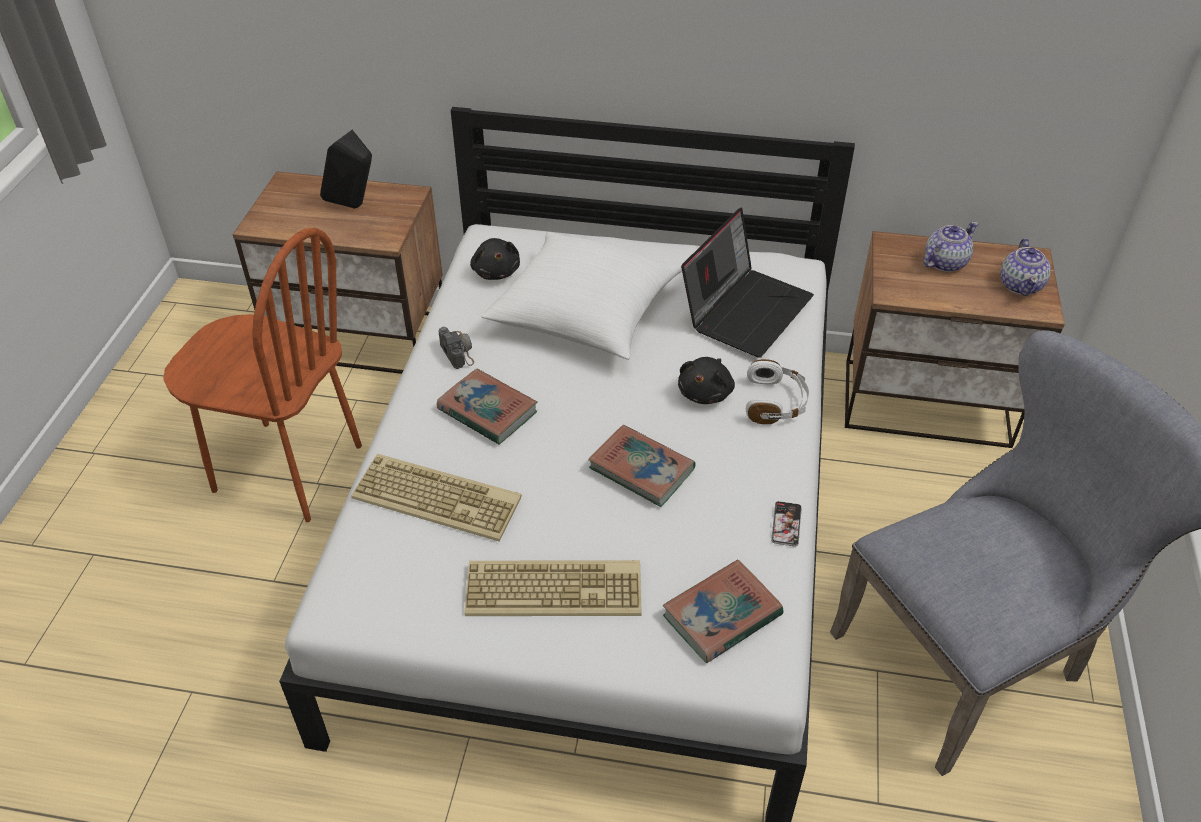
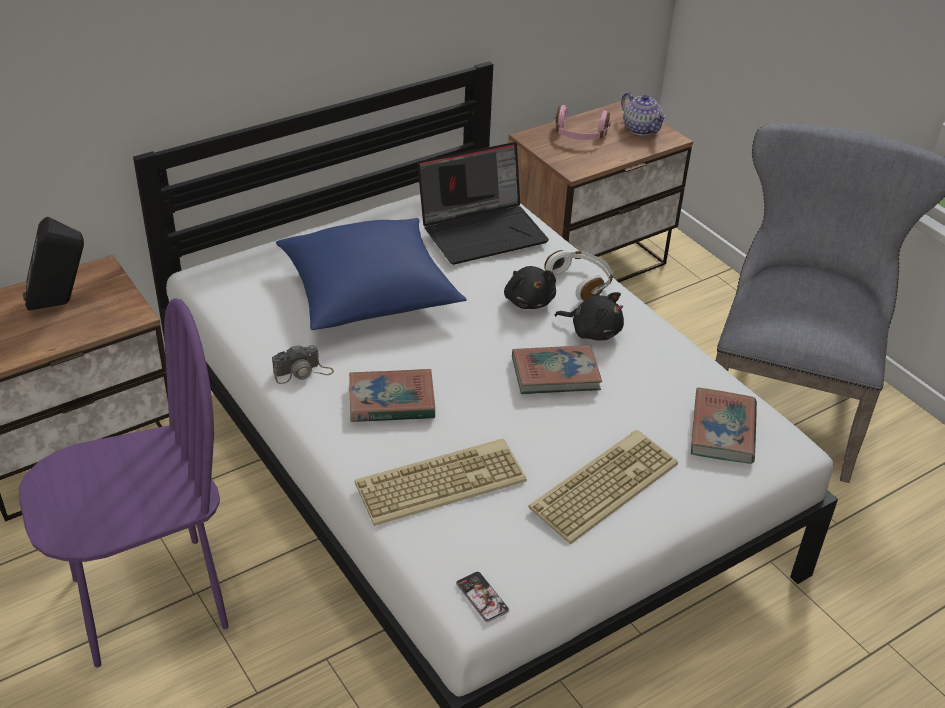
camera: 45 degrees left, 5 degrees down
(287, 469) = (149, 601): brown chair -> purple chair
(457, 350) = (303, 372): camera -> camera turned 135 degrees clockwise
(496, 271) = (251, 298): black plush toy -> black plush toy (593, 331)
(585, 314) = (368, 294): white pillow -> blue pillow
(745, 309) = (483, 231): laptop -> laptop turned 75 degrees clockwise
(786, 524) = (685, 353): phone -> phone (482, 597)
(944, 262) = (580, 135): teapot -> pink headphones

